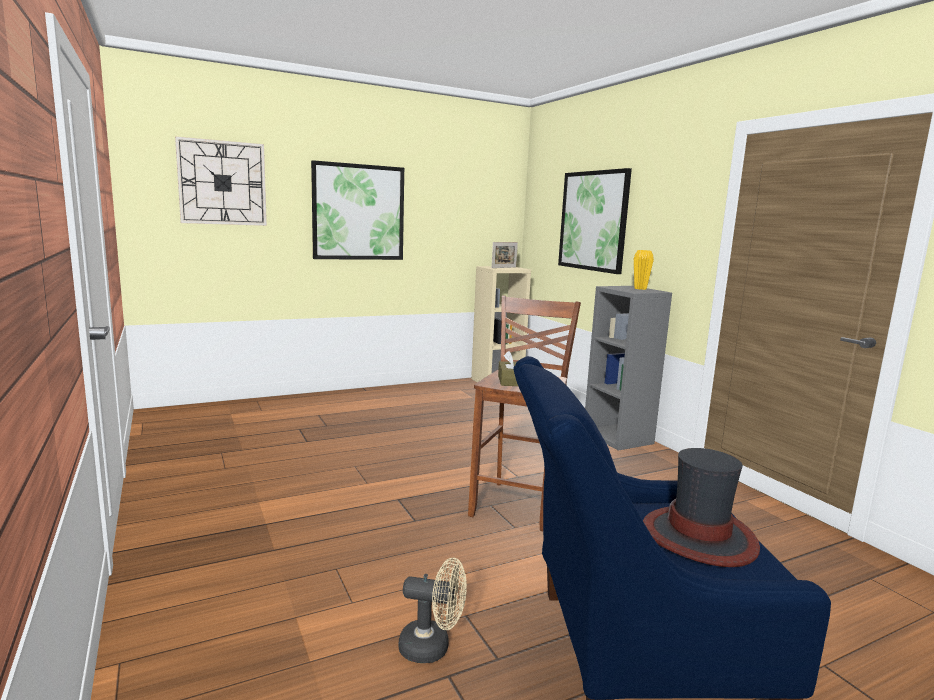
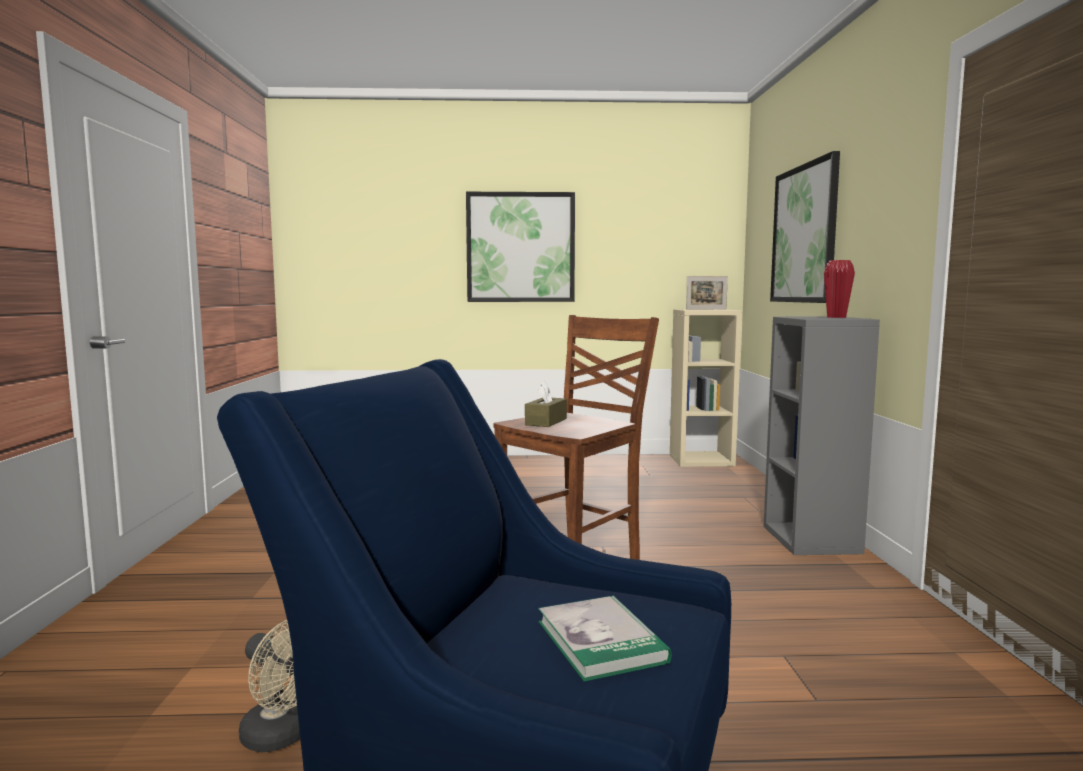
camera: 25 degrees right, 5 degrees down
(222, 183) = (373, 222): wall clock -> none
(640, 288) = (836, 317): yellow vase -> red vase
(699, 537) = (601, 641): hat -> book

